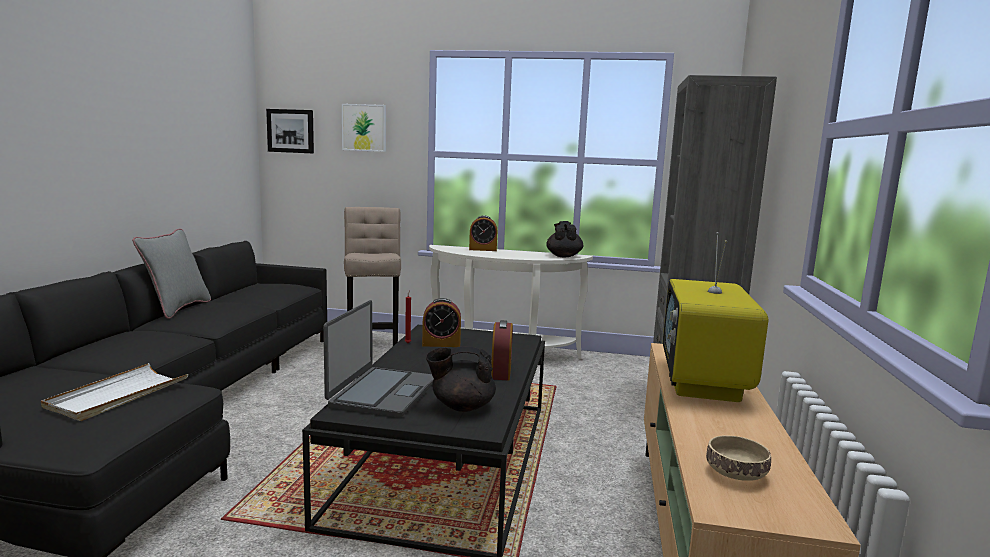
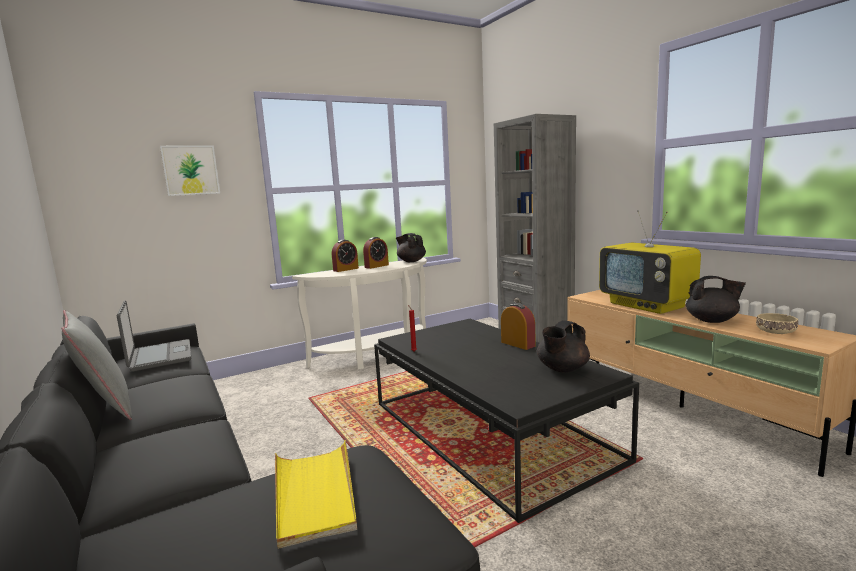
camera: 40 degrees left, 0 degrees up
(118, 395) = (314, 494): white tray -> yellow tray
(291, 131) = (91, 180): picture -> none
(373, 351) = (269, 390): beige stool -> none
(382, 393) = (502, 383): laptop -> laptop (160, 356)
(441, 344) = (435, 343): alarm clock -> alarm clock (376, 266)
(710, 427) = (712, 321): none -> black teapot

